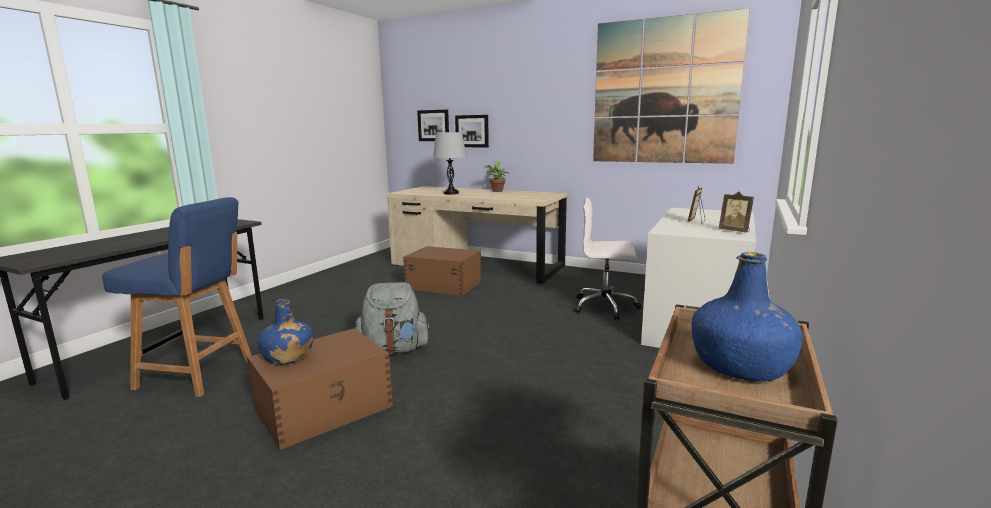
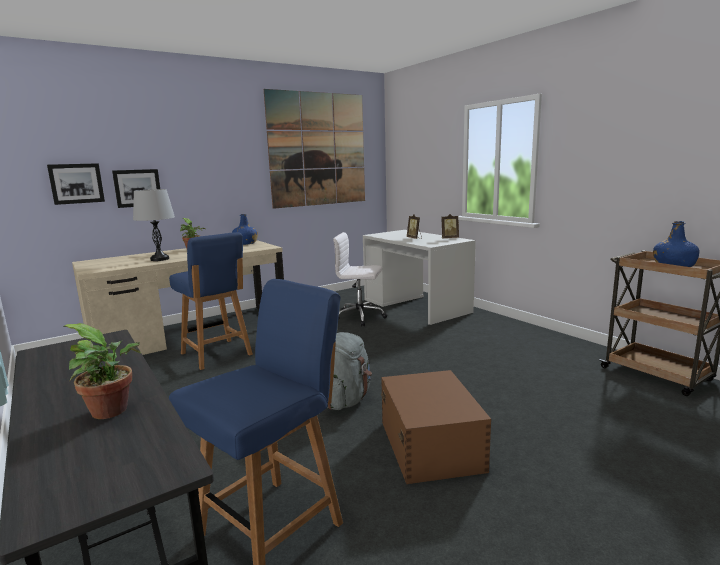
camera: 60 degrees left, 0 degrees up
(116, 244) = (113, 411): none -> potted plant
(287, 357) = (425, 409): blue bottle -> blue bottle (245, 243)
(443, 285) = (217, 354): brown storage box -> blue chair
(606, 306) = (361, 317): white office chair -> white office chair turned 60 degrees clockwise

